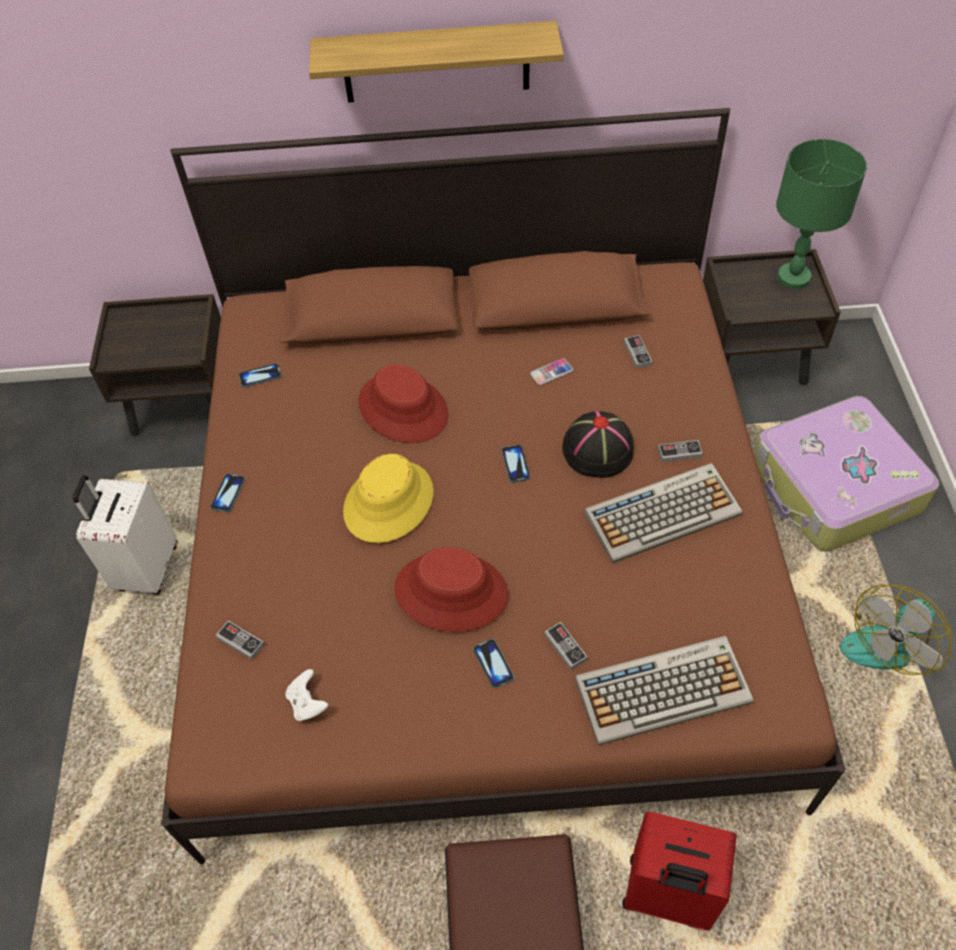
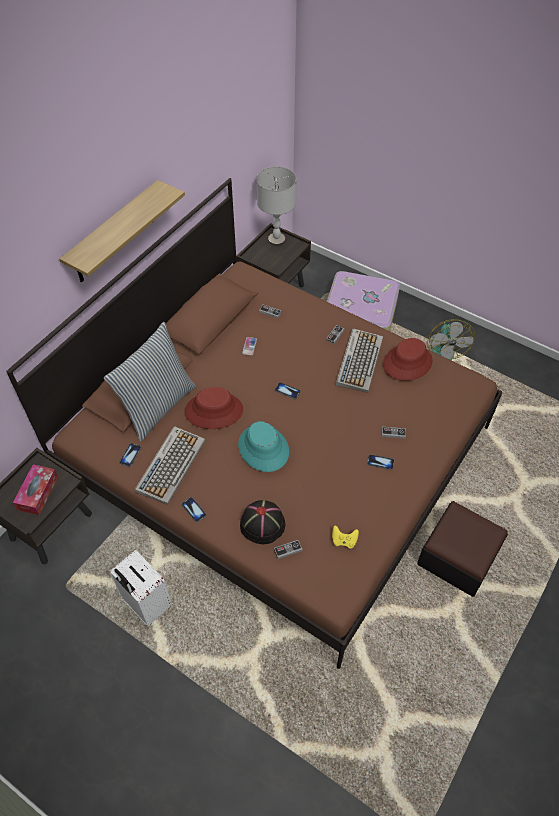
camera: 55 degrees left, 0 degrees up
(154, 340) = (38, 493): none -> tissue box
(307, 703) = (344, 540): white game controller -> yellow game controller
(358, 350) = (157, 406): none -> pillow
(388, 502) = (263, 448): yellow hat -> turquoise hat
(451, 591) = (333, 454): red hat -> red hat (407, 362)
(598, 450) = (308, 359): black hat -> black hat (263, 524)
(663, 689) = (438, 415): keyboard -> keyboard (170, 465)
(666, 895) = (484, 496): red suitcase -> none
(793, 277) = (276, 240): green table lamp -> grey table lamp

